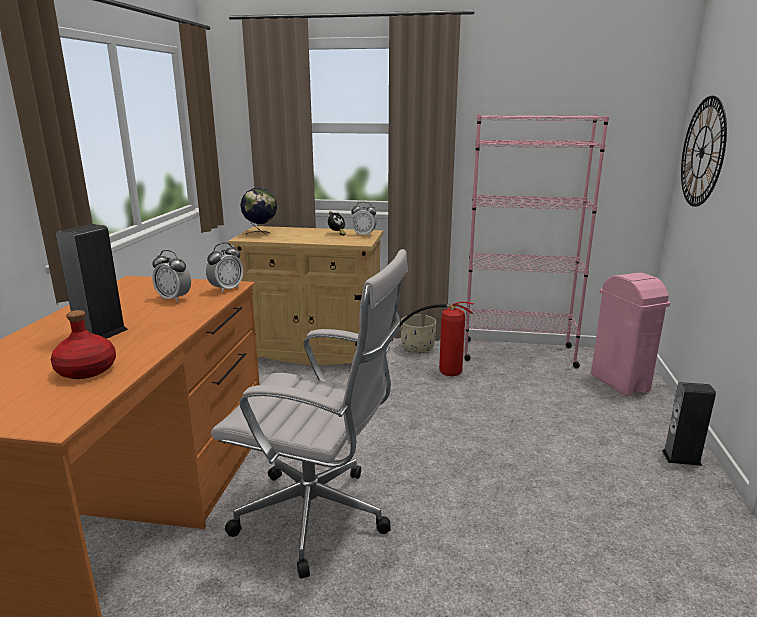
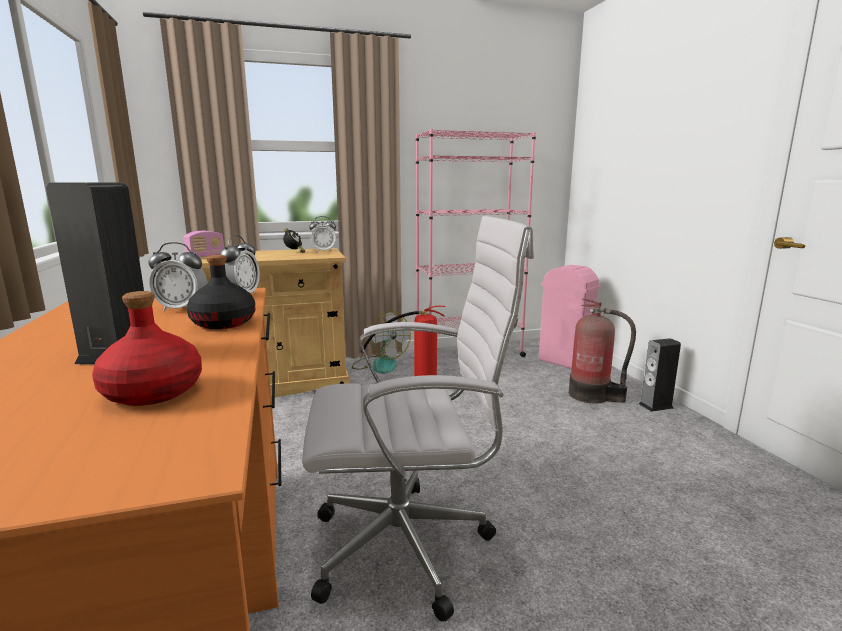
camera: 25 degrees left, 5 degrees down
(183, 318) = (224, 323): none -> black bottle
(261, 233) = (205, 257): globe -> radio
(418, 349) = (380, 364): beige planter -> fan
(614, 429) = (592, 396): none -> fire extinguisher
(702, 152) = (603, 162): wall clock -> none

